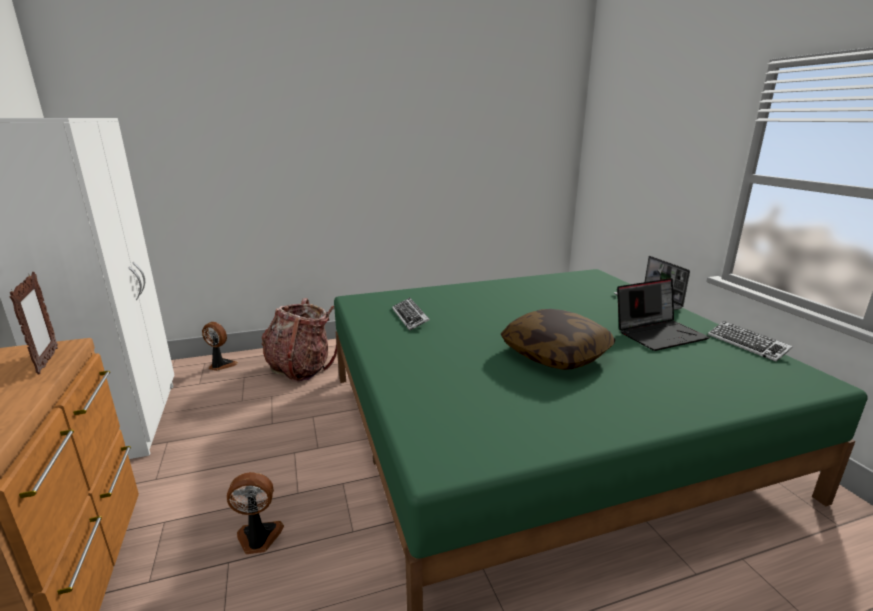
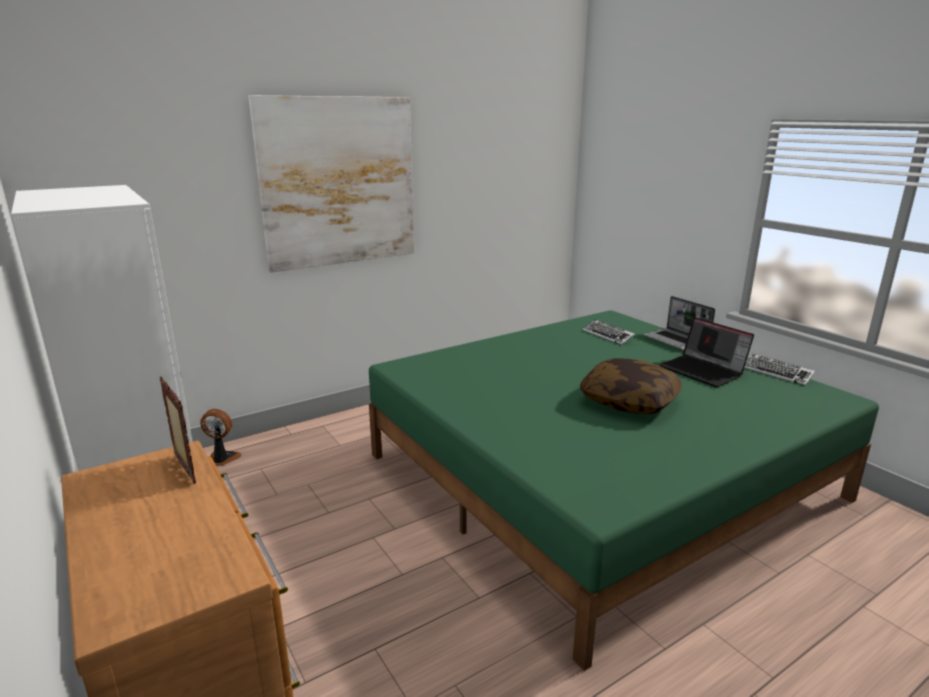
camera: 15 degrees left, 0 degrees up
(258, 538) = (391, 622): fan -> none
(302, 368) = (322, 450): backpack -> none
(336, 133) = (339, 182): none -> picture
(410, 317) = (469, 380): keyboard -> keyboard (608, 335)
(659, 333) = (703, 371): laptop -> laptop turned 90 degrees clockwise

